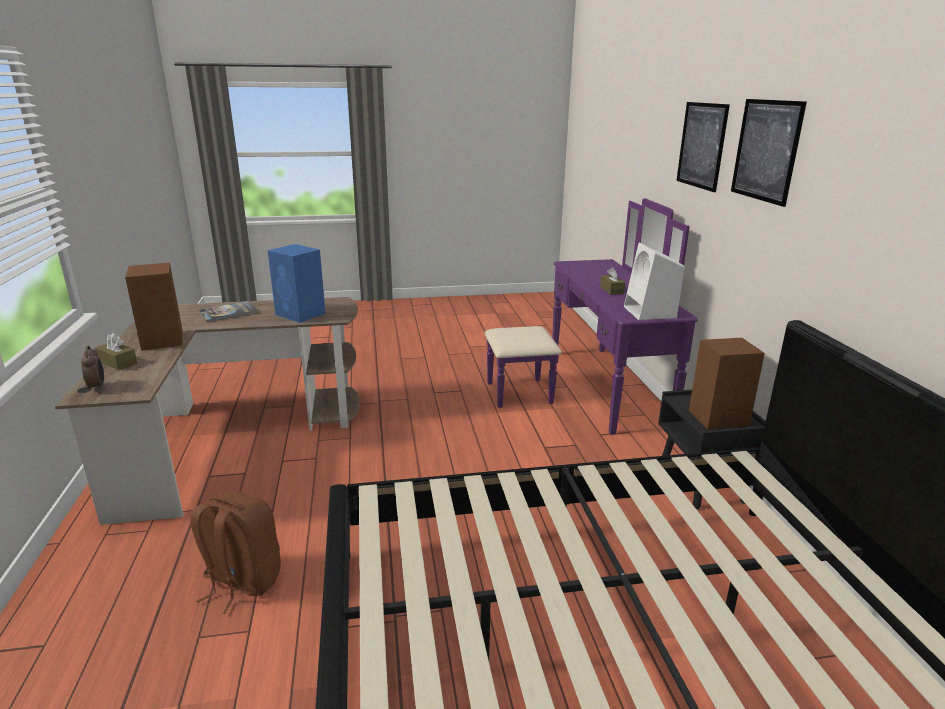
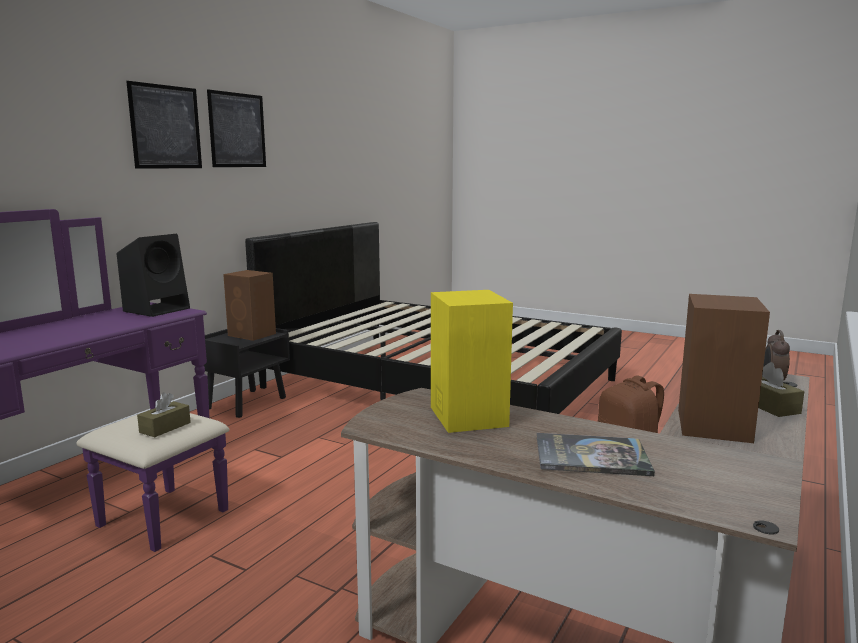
camera: 140 degrees left, 10 degrees down
(301, 314) = (467, 416): blue speaker -> yellow speaker
(612, 290) = (85, 329): brown tissue box -> brown tissue box (165, 427)
(650, 313) = (157, 309): white speaker -> black speaker
(701, 145) = (61, 127): picture -> picture (237, 130)

